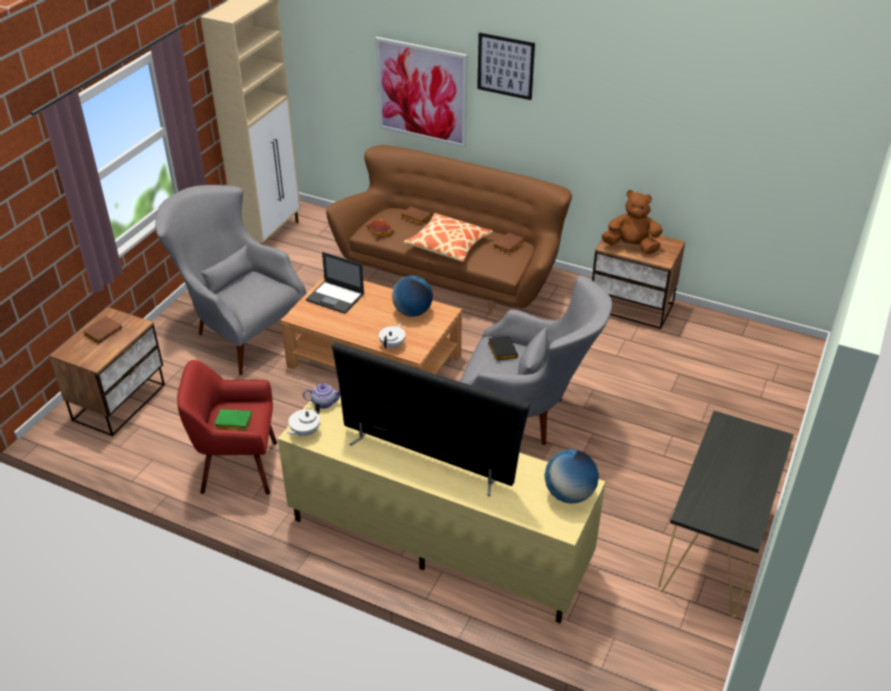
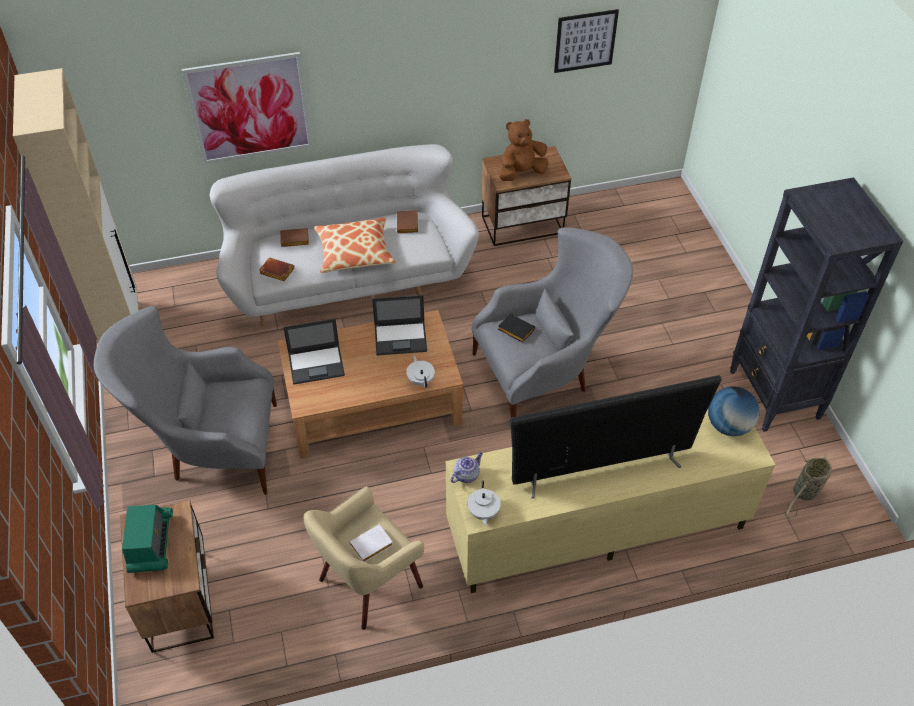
camera: 40 degrees left, 10 degrees up
(103, 331) = (151, 543): brown book -> radio
(232, 423) = (371, 546): green book -> white book
(238, 468) = (368, 582): red armchair -> beige armchair
(412, 312) = (401, 338): globe -> laptop
(452, 275) = (348, 277): brown sofa -> white sofa
(505, 66) = (346, 49): picture -> picture (585, 41)
(652, 636) = (804, 493): none -> basket
(715, 547) = (774, 395): black console table -> black bookcase

